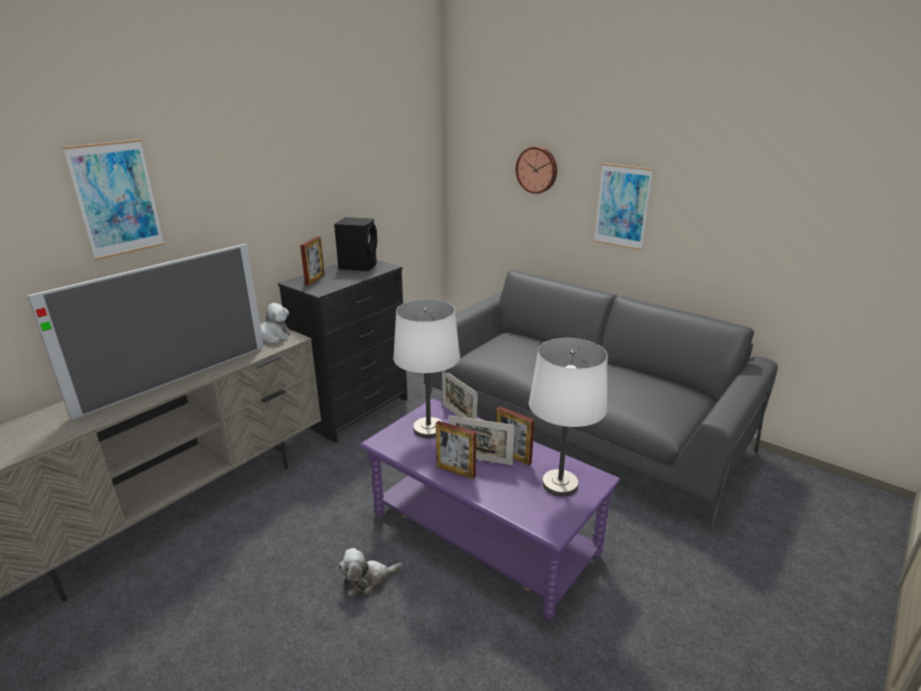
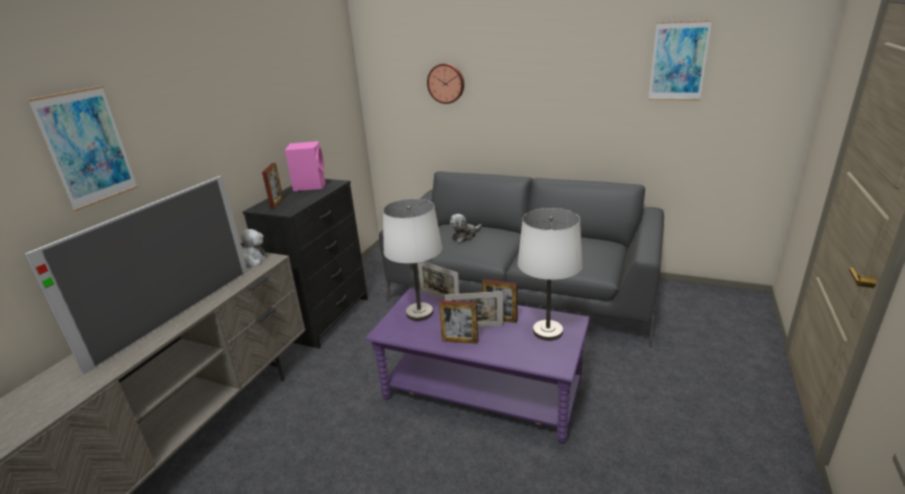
camera: 15 degrees left, 0 degrees up
(359, 265) = (310, 185): black speaker -> pink speaker
(368, 581) = (402, 455): plush toy -> plush toy (465, 236)
(622, 206) = (524, 104): picture -> picture (678, 61)

